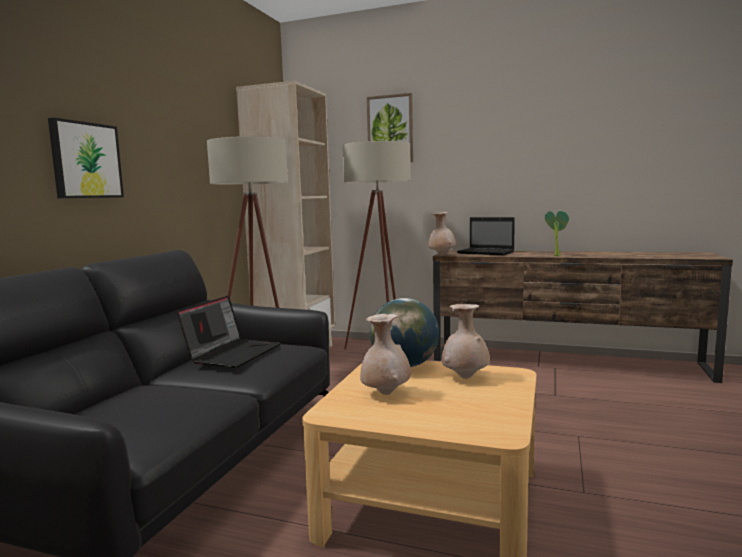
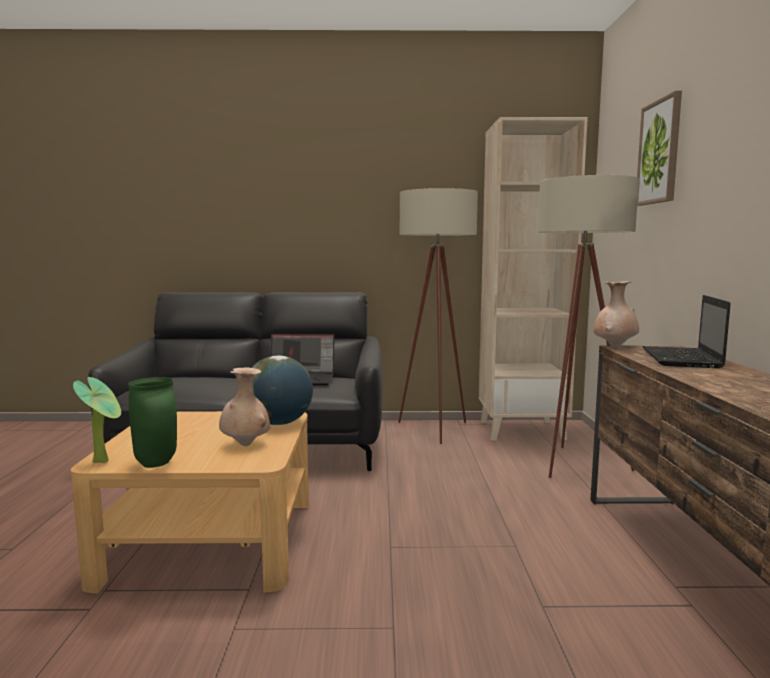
camera: 70 degrees right, 0 degrees up
(85, 160) = (290, 220): picture -> none
(385, 393) = (202, 424): beige vase -> none
(508, 408) = (157, 463): none -> green vase
(556, 256) = (716, 387): potted plant -> potted plant (104, 460)

